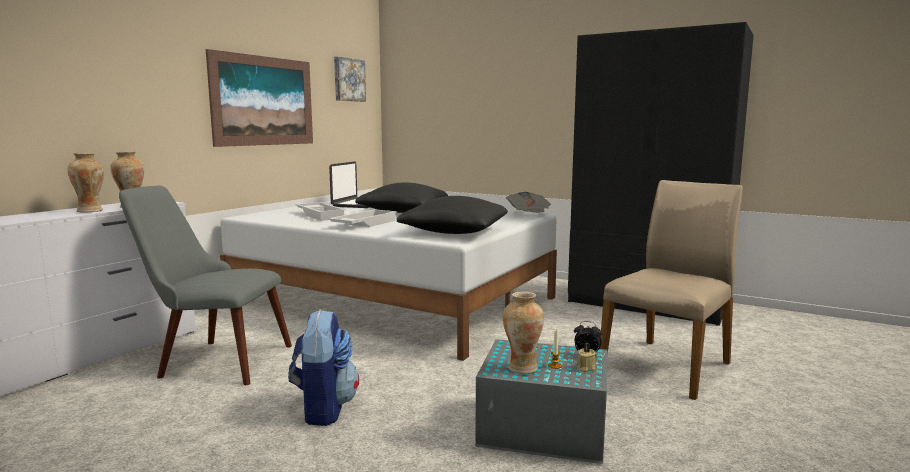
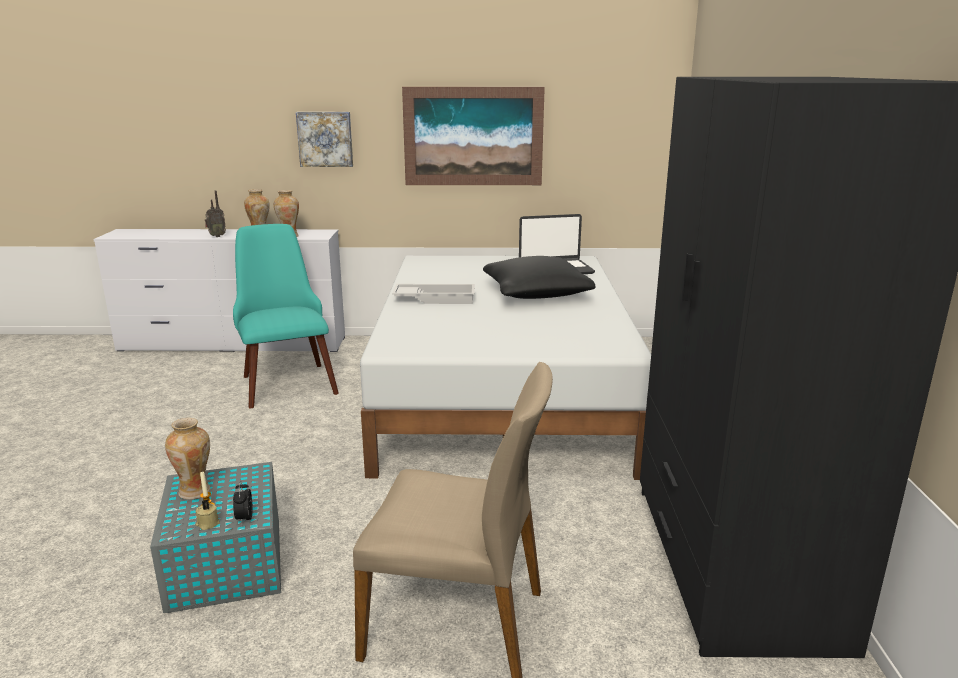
camera: 60 degrees right, 10 degrees up
(31, 218) = (216, 236): none -> radio
(212, 360) = (286, 379): grey chair -> turquoise chair
(321, 215) = (462, 275): white tray -> none
(324, 409) = (221, 450): backpack -> none
(348, 80) = (617, 103): picture -> picture (325, 139)
(454, 232) = (438, 338): black pillow -> none
(529, 215) = (612, 348): newspaper -> none

